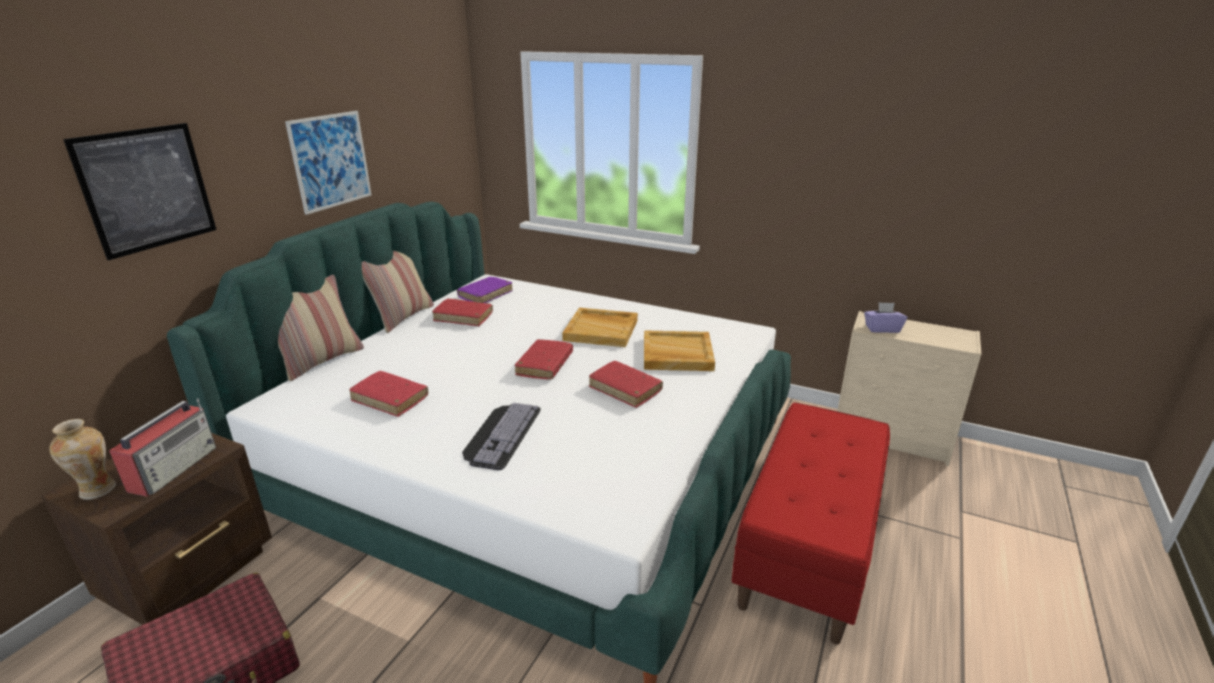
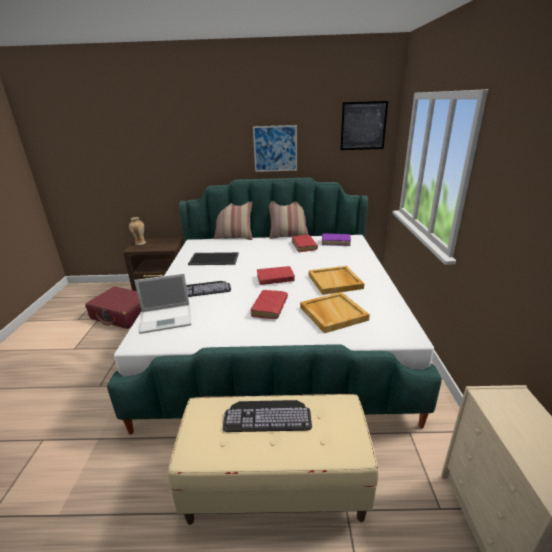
camera: 65 degrees right, 0 degrees up
(147, 189) = (186, 146): picture -> picture (363, 126)
(175, 467) = (156, 247): radio -> none
(390, 399) = (214, 259): red book -> tray
(570, 486) = (167, 318): none -> laptop
(802, 465) = (268, 415): none -> keyboard
(807, 548) = (275, 484): red bench -> beige bench
(882, 329) = (501, 408): purple tissue box -> none

